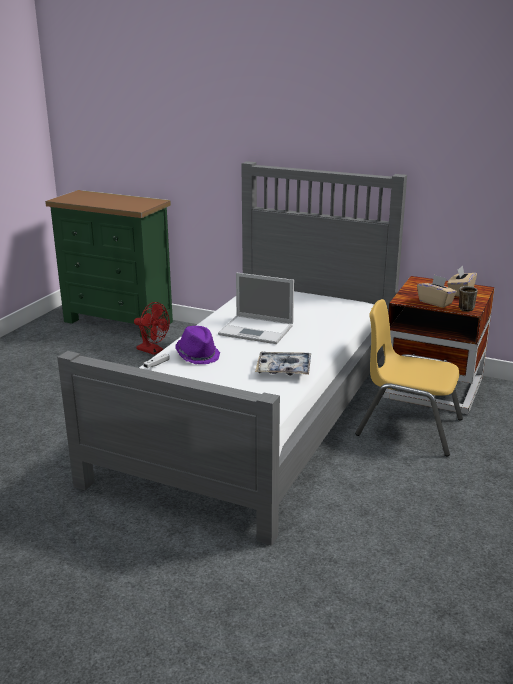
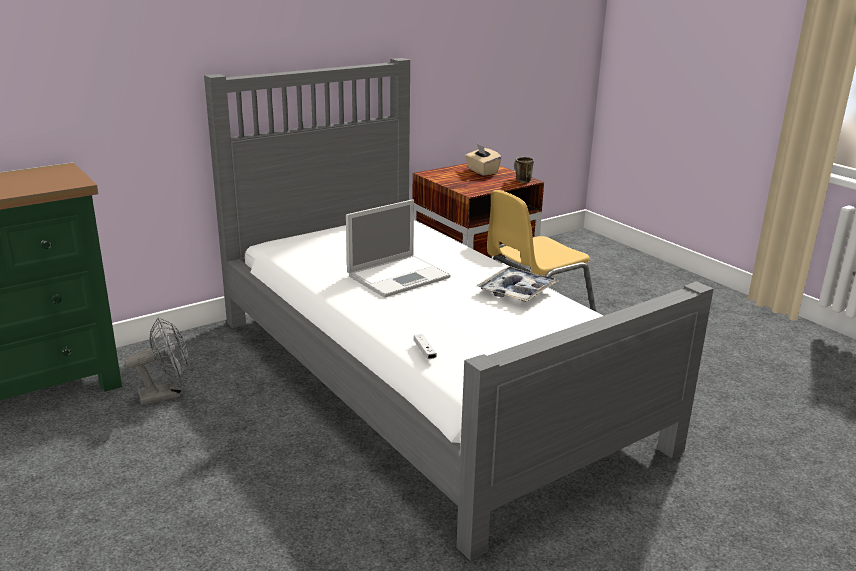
camera: 60 degrees left, 0 degrees up
(153, 351) = (166, 394): red fan -> grey fan
(198, 355) = (428, 322): purple hat -> none
(435, 302) = (493, 184): beige tissue box -> none

